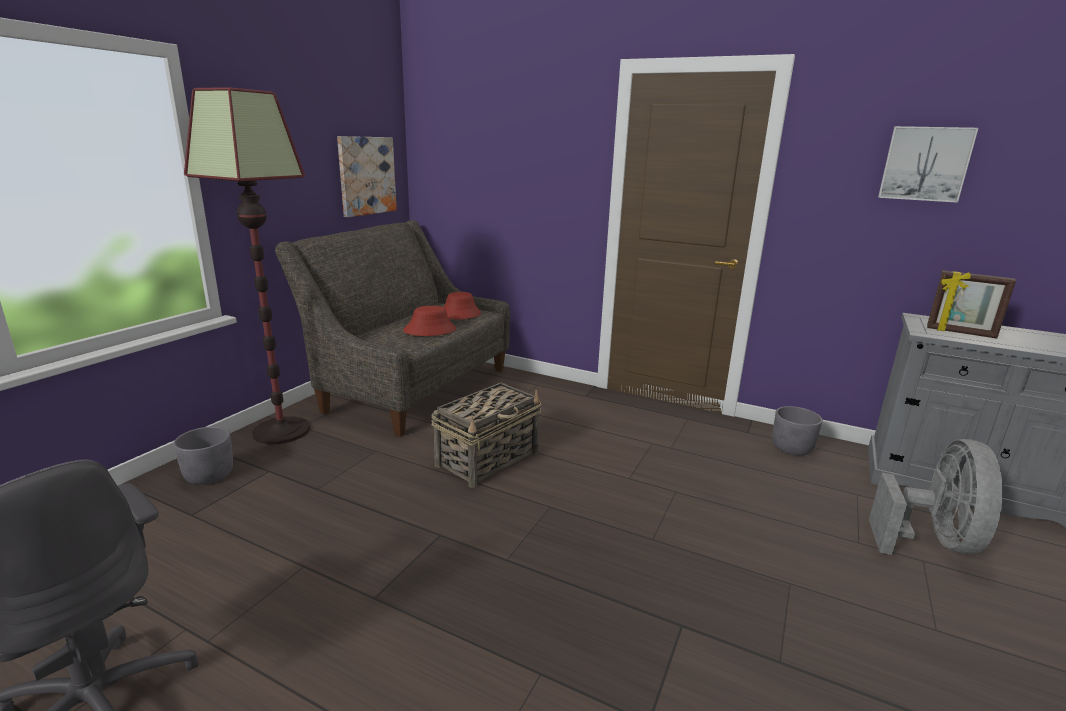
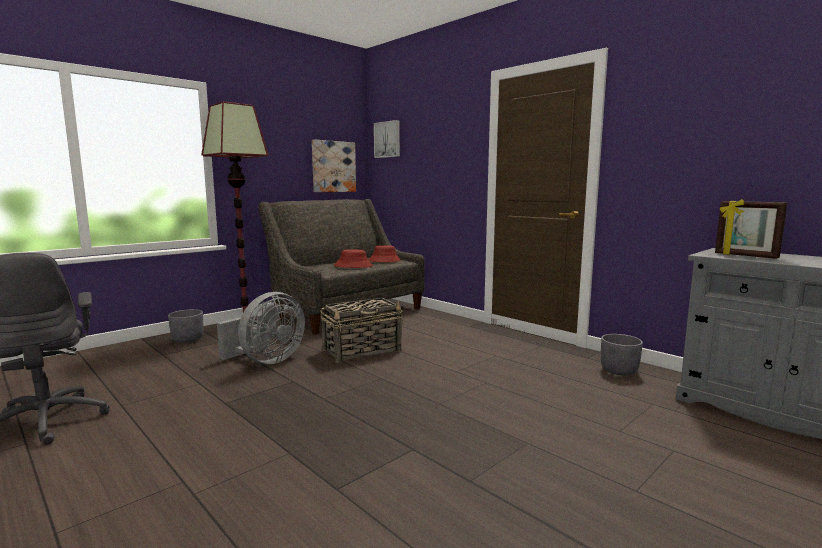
camera: 20 degrees right, 10 degrees down
(925, 164) = (717, 117): picture -> picture (388, 139)
(932, 541) = (698, 440): grey fan -> grey fan (266, 361)

